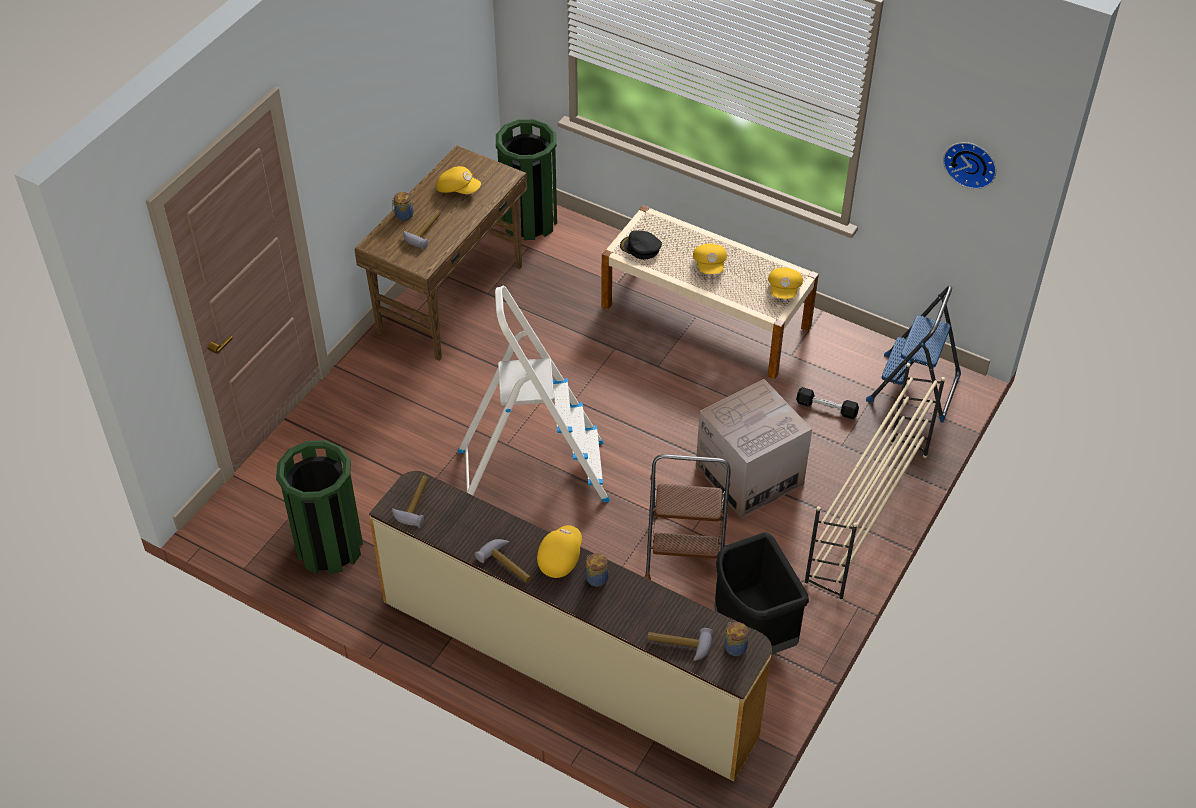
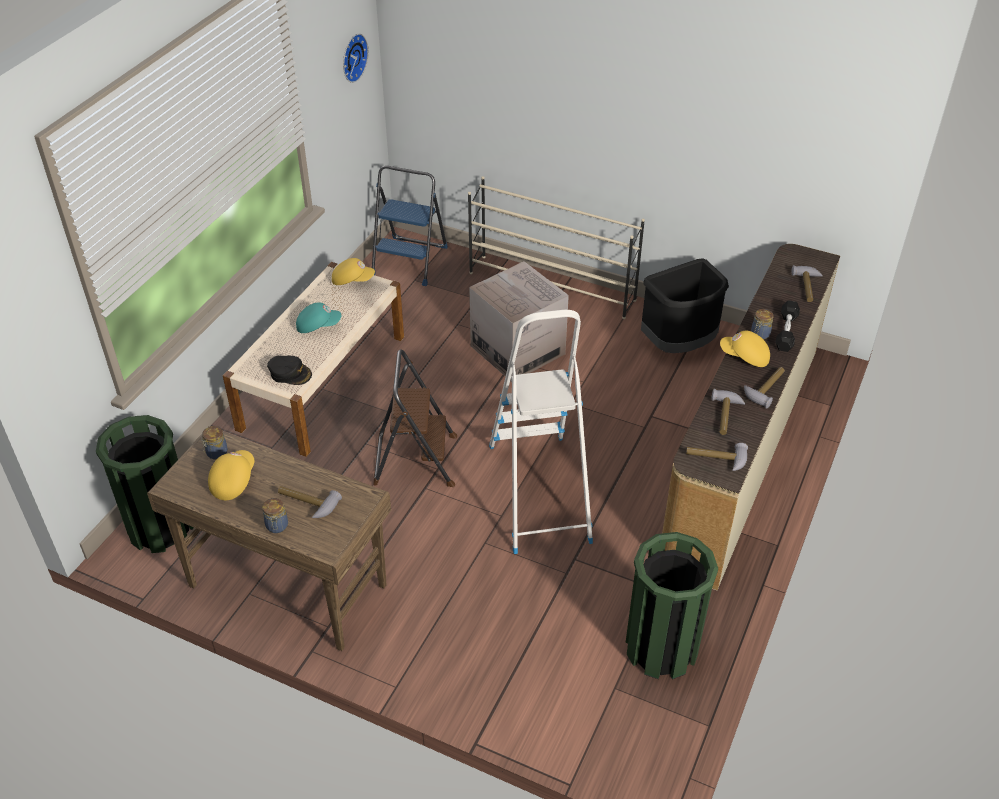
camera: 95 degrees left, 5 degrees down
(472, 523) = (726, 416): none -> hammer
(640, 248) = (290, 373): black cap -> black cap turned 90 degrees counterclockwise
(686, 545) = (600, 384): brown step ladder -> brown step ladder (411, 459)
(710, 265) = (318, 325): yellow cap -> turquoise cap
(734, 647) = (796, 260): jar -> jar (216, 453)
(826, 408) = (436, 307): black dumbbell -> black dumbbell (786, 332)

